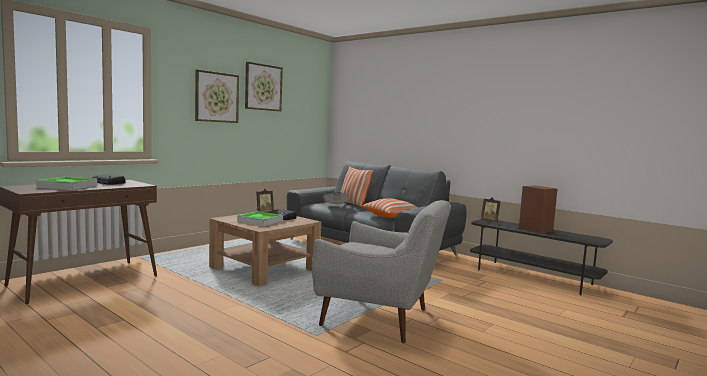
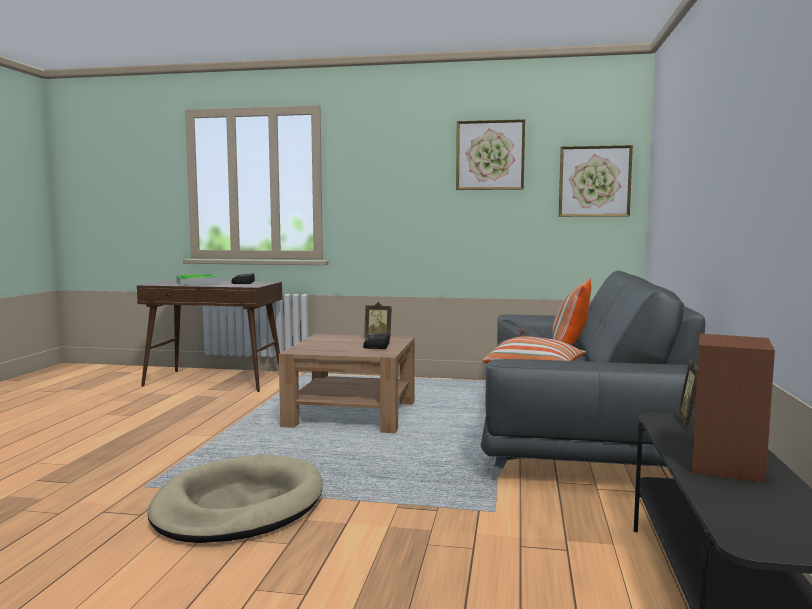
camera: 60 degrees right, 0 degrees up
(216, 97) = (410, 178): picture -> picture (594, 181)
(260, 221) = (336, 344): tray -> none
(380, 318) = (238, 506): grey armchair -> beige dog bed

